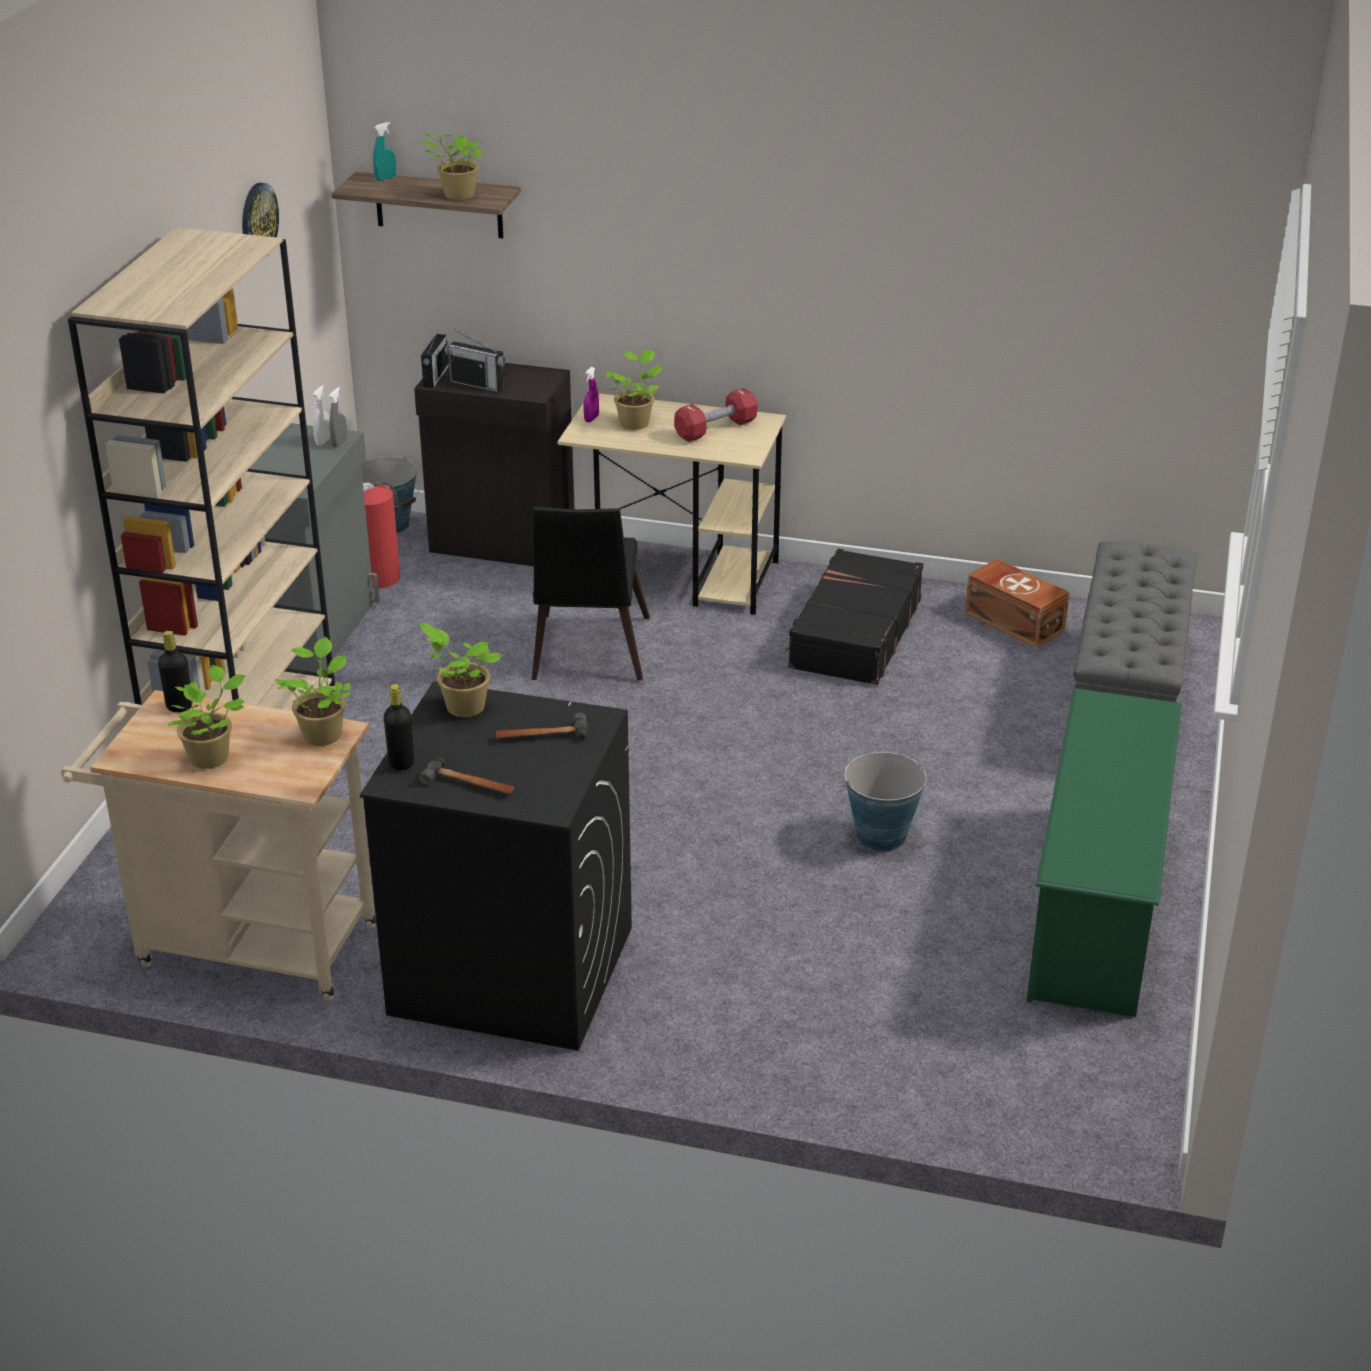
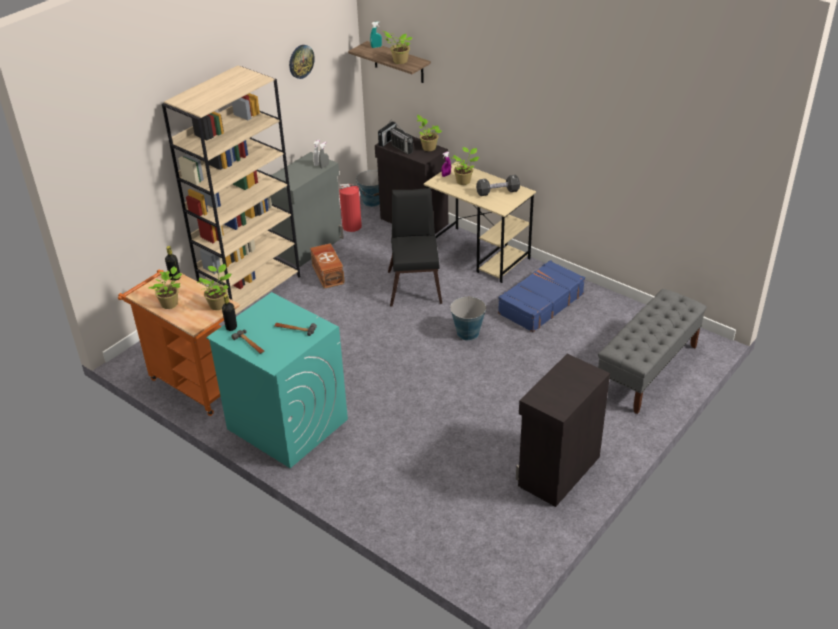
camera: 25 degrees right, 5 degrees up
(244, 944) = (194, 381): beige cart -> orange cart
(462, 707) = (273, 307): potted plant -> potted plant (428, 148)
(509, 971) = (286, 424): black washing machine -> turquoise washing machine
(588, 653) = (415, 284): black chair -> black chair turned 150 degrees clockwise
(715, 429) = (497, 192): red dumbbell -> black dumbbell
(854, 634) = (540, 304): black suitcase -> blue suitcase
(880, 836) = (483, 407): bucket -> bucket (467, 333)
(1014, 621) = (621, 315): brown storage box -> brown storage box (328, 273)
(1096, 907) = (557, 471): green shoe rack -> black cabinet

